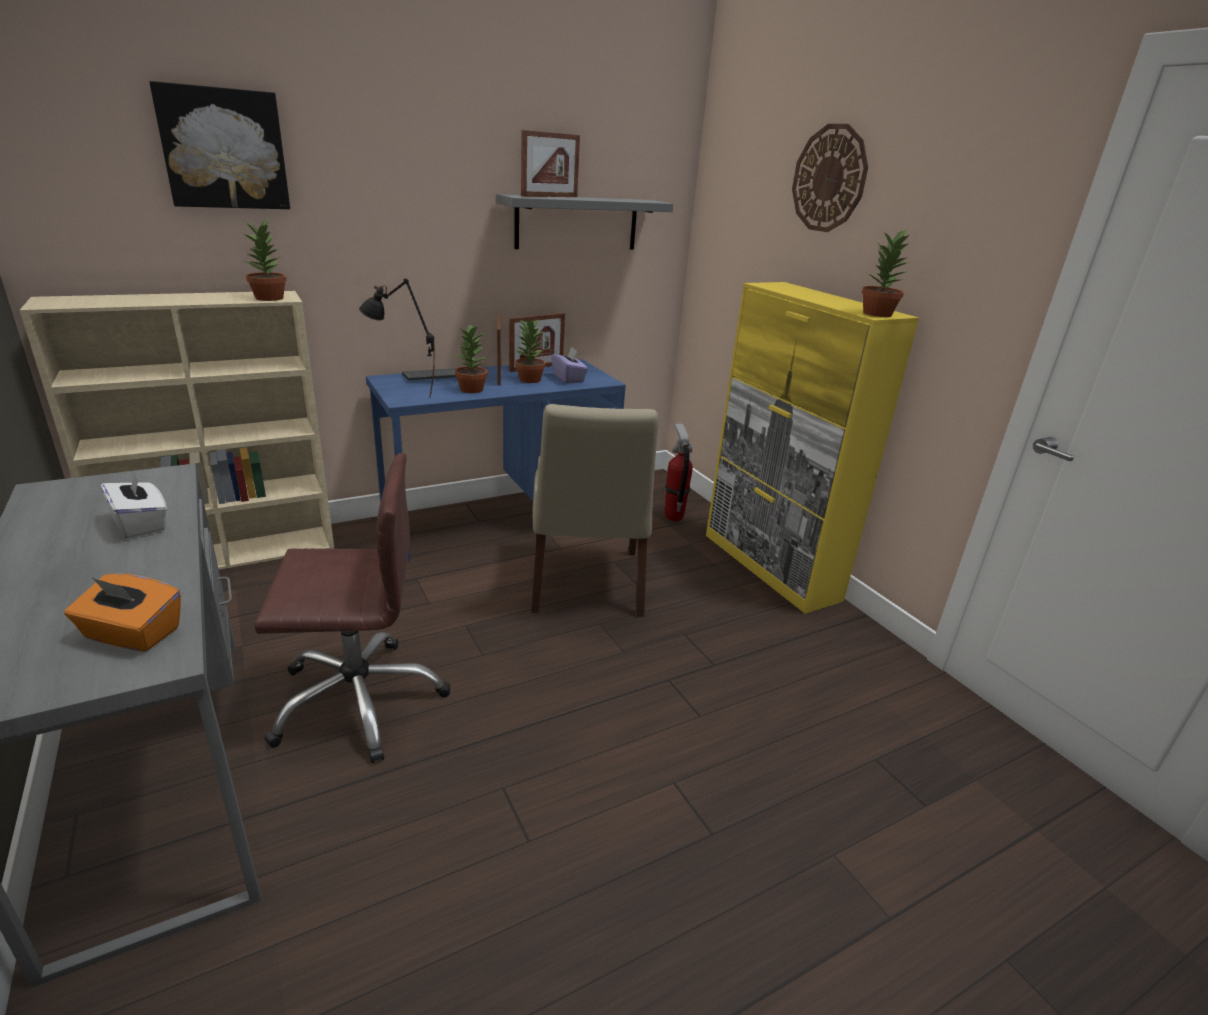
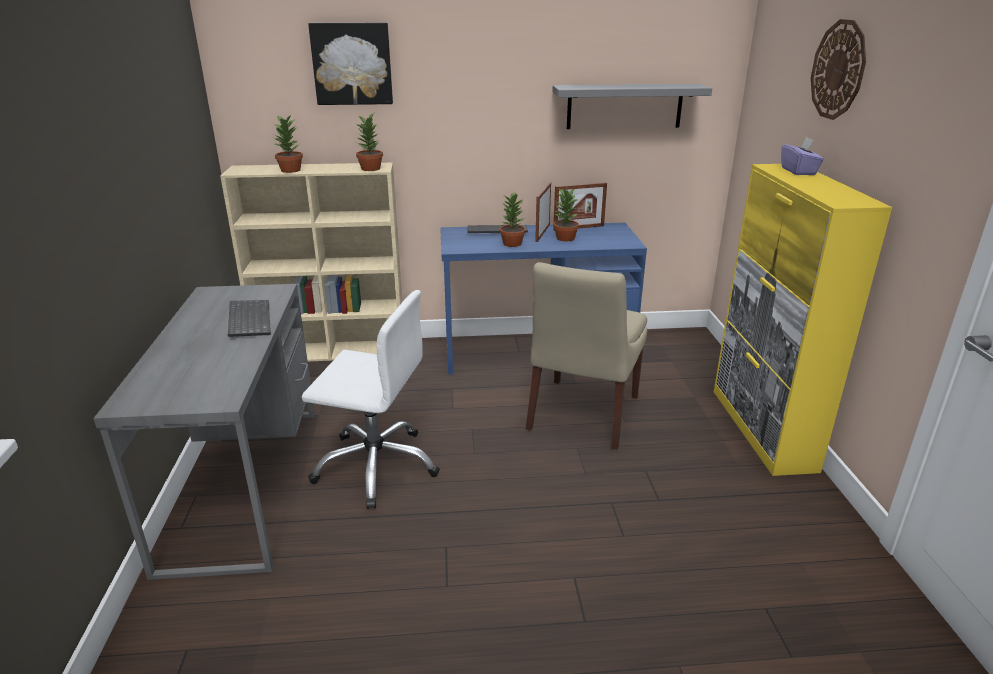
camera: 25 degrees right, 0 degrees up
(132, 634) = (214, 383): orange tissue box -> none
(141, 524) = (248, 320): white tissue box -> keyboard
(359, 699) = (376, 465): brown office chair -> white office chair
(402, 397) = (456, 246): black table lamp -> none
(549, 196) = (596, 86): picture frame -> none
(569, 379) = (599, 239): purple tissue box -> purple tissue box (798, 171)
(673, 516) = (691, 370): fire extinguisher -> none
(878, 314) = (847, 202): potted plant -> potted plant (291, 170)

